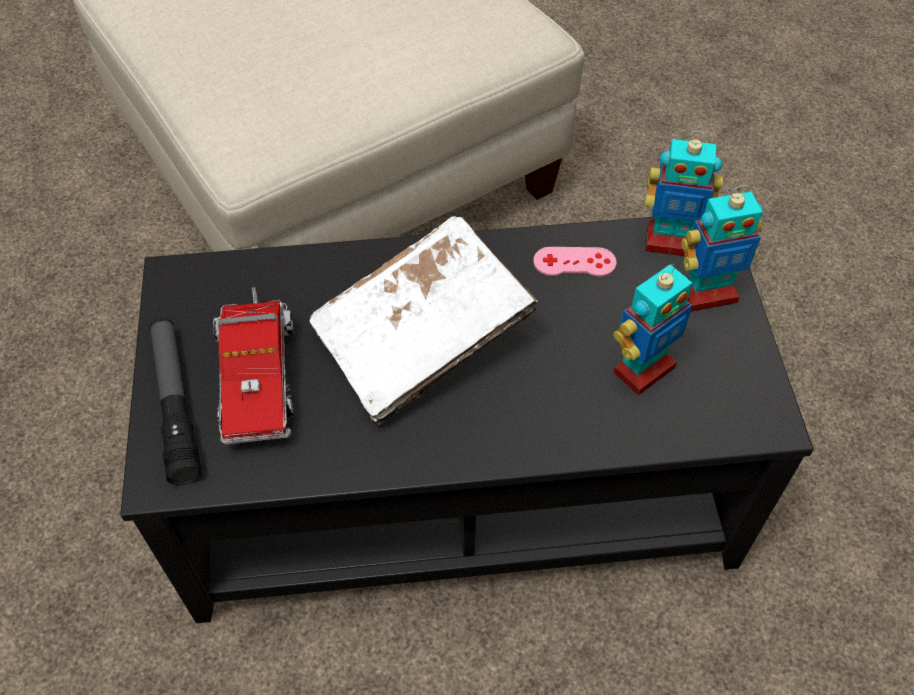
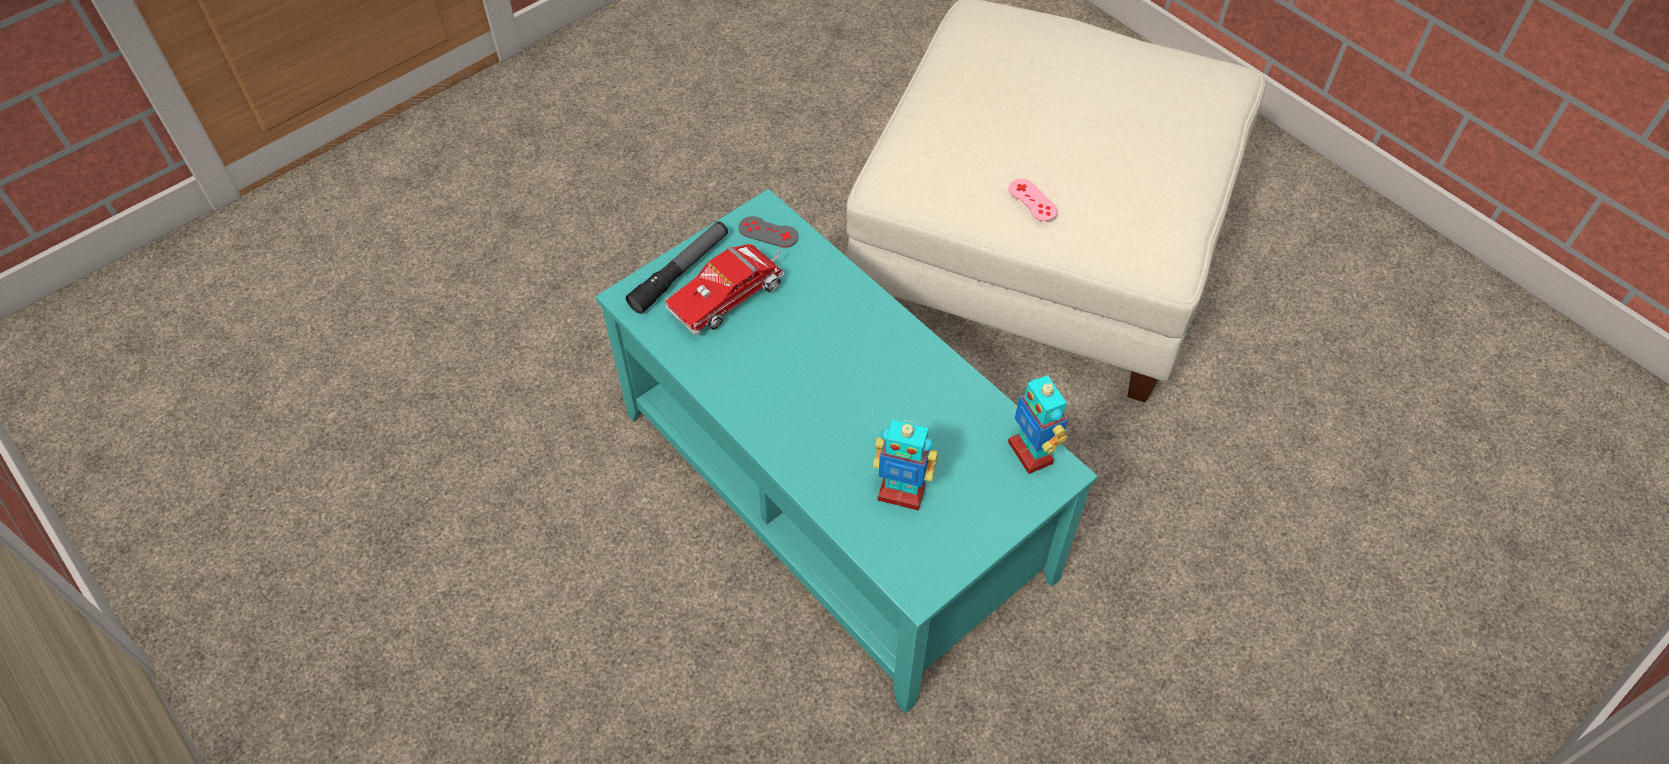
camera: 55 degrees right, 0 degrees up
(205, 290) = (768, 232): none -> grey game controller
(421, 337) = (825, 358): white book -> none
(457, 476) = (837, 491): black coffee table -> turquoise coffee table
(574, 262) = (960, 406): pink game controller -> pink game controller (1032, 200)
(707, 293) = (1002, 498): toy robot -> none

